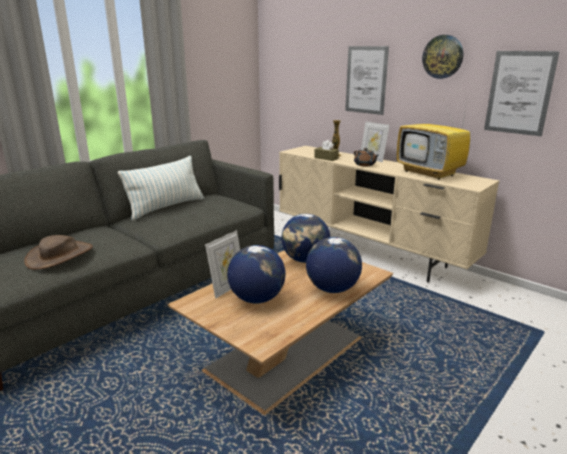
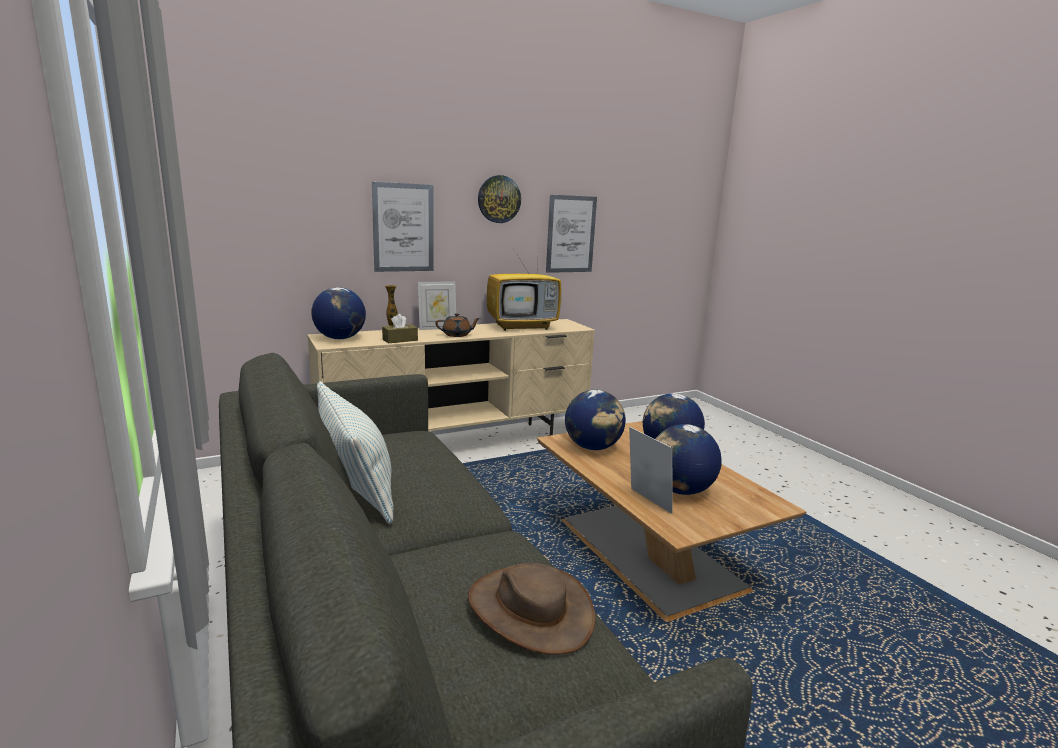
camera: 70 degrees left, 5 degrees down
(307, 150) = (340, 338): none -> globe

